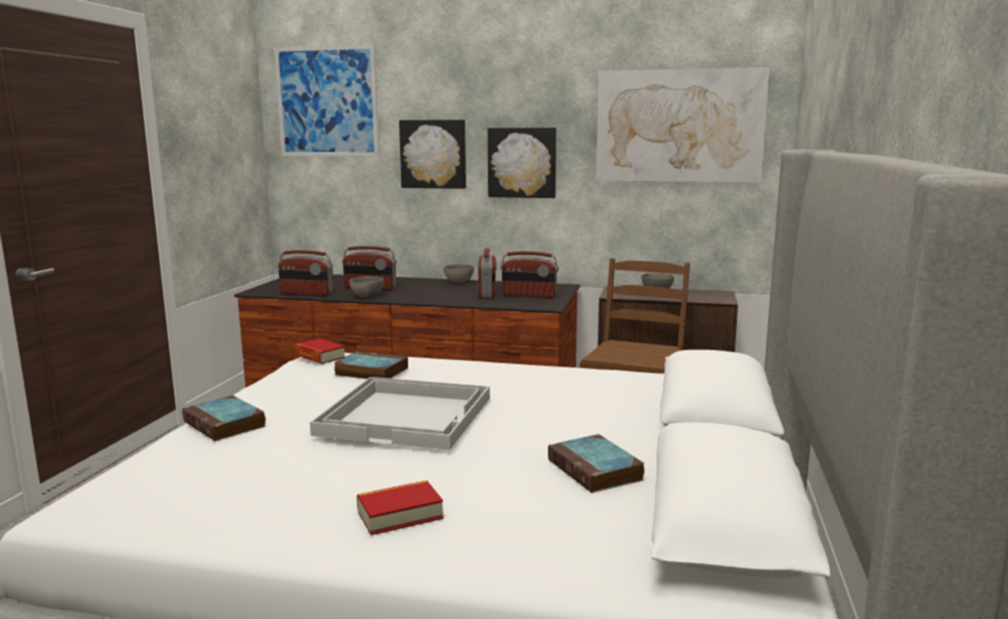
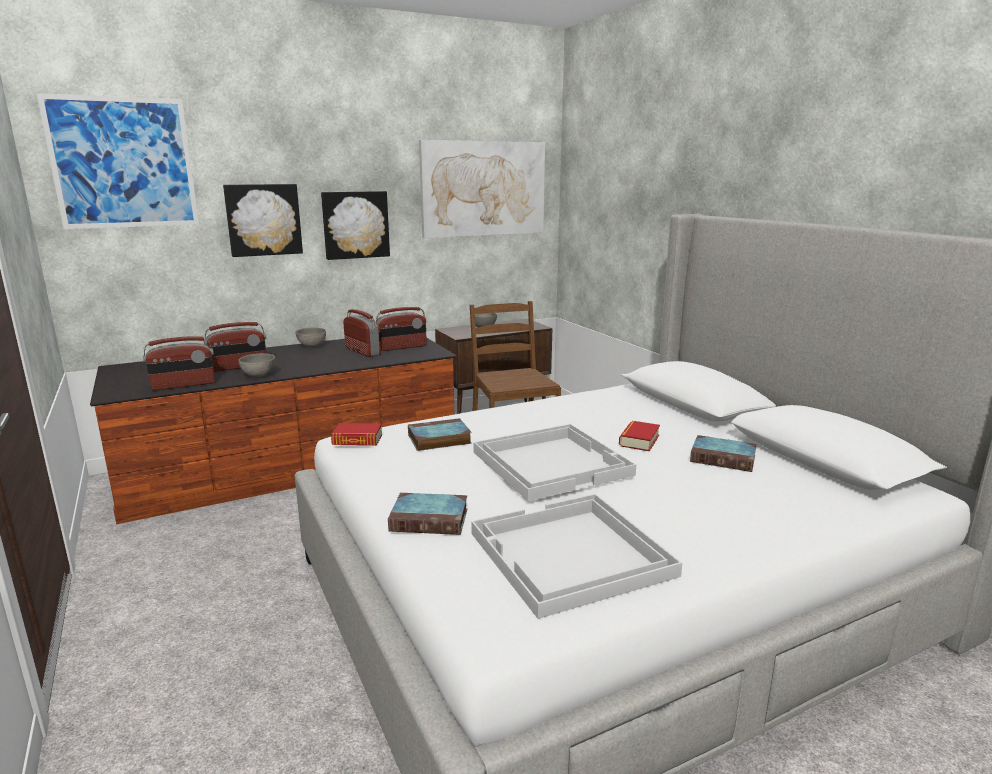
camera: 40 degrees left, 5 degrees up
(240, 485) = (569, 555): none -> white tray
(400, 514) = (704, 526): book -> book (639, 440)

